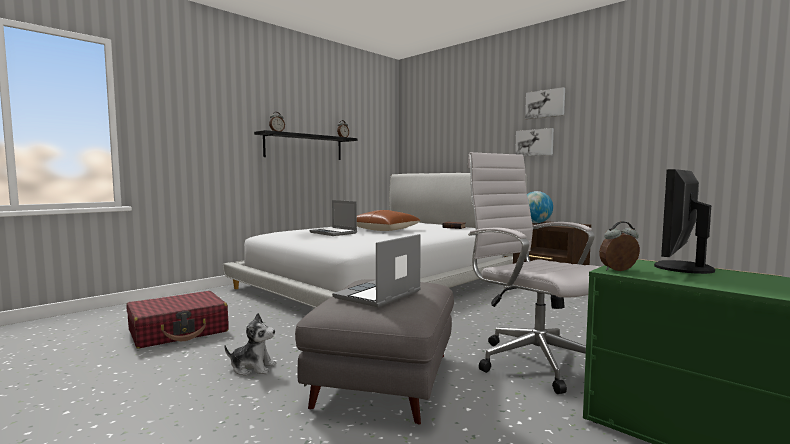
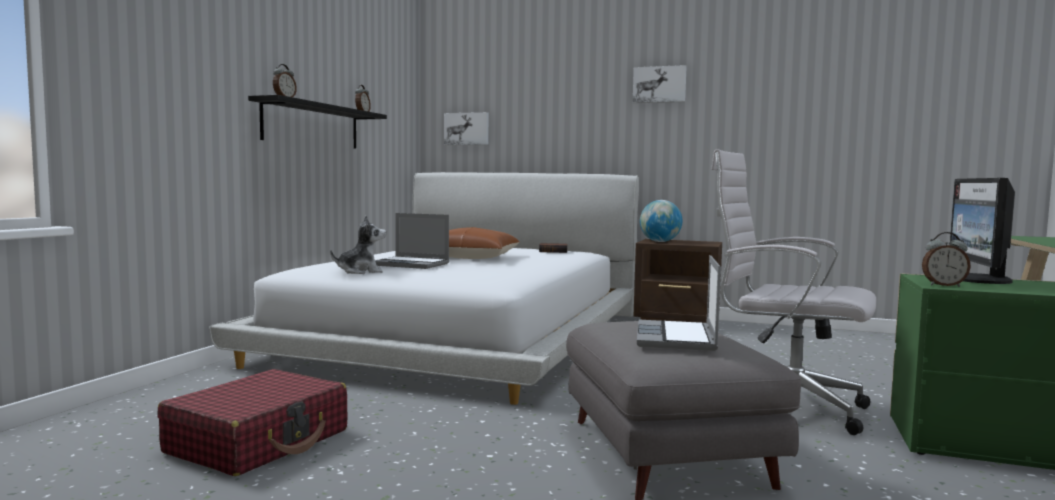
camera: 25 degrees left, 0 degrees up
(252, 368) = (476, 470): plush toy -> plush toy (361, 272)
(534, 142) = (644, 135): picture -> picture (467, 129)
(619, 270) = (943, 285): alarm clock -> alarm clock turned 135 degrees counterclockwise

